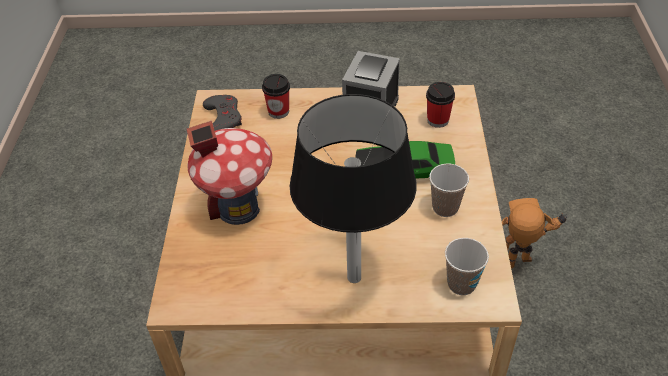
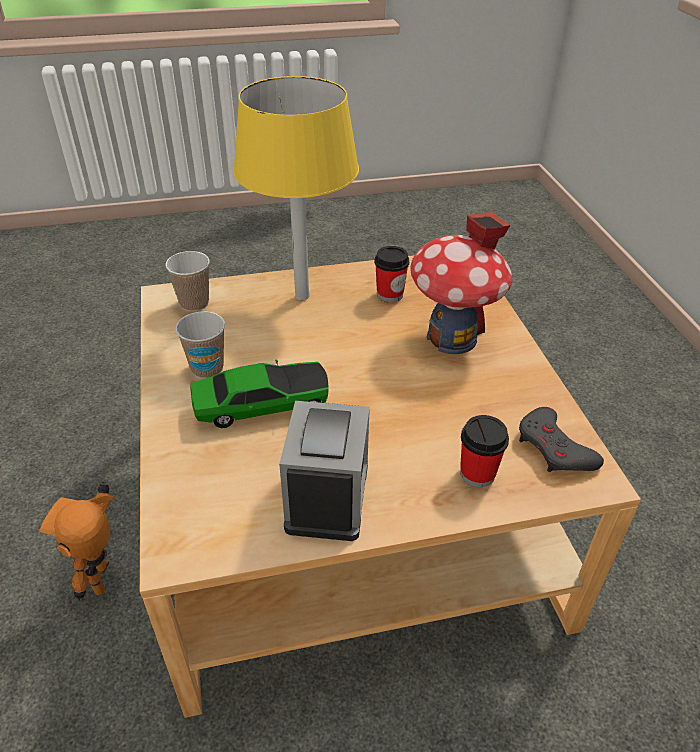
camera: 165 degrees right, 5 degrees down
(354, 277) = (302, 296): black table lamp -> yellow table lamp
(438, 120) = (213, 494): cup -> cup (390, 294)
(521, 266) = (108, 578): toy robot -> toy robot turned 120 degrees clockwise

